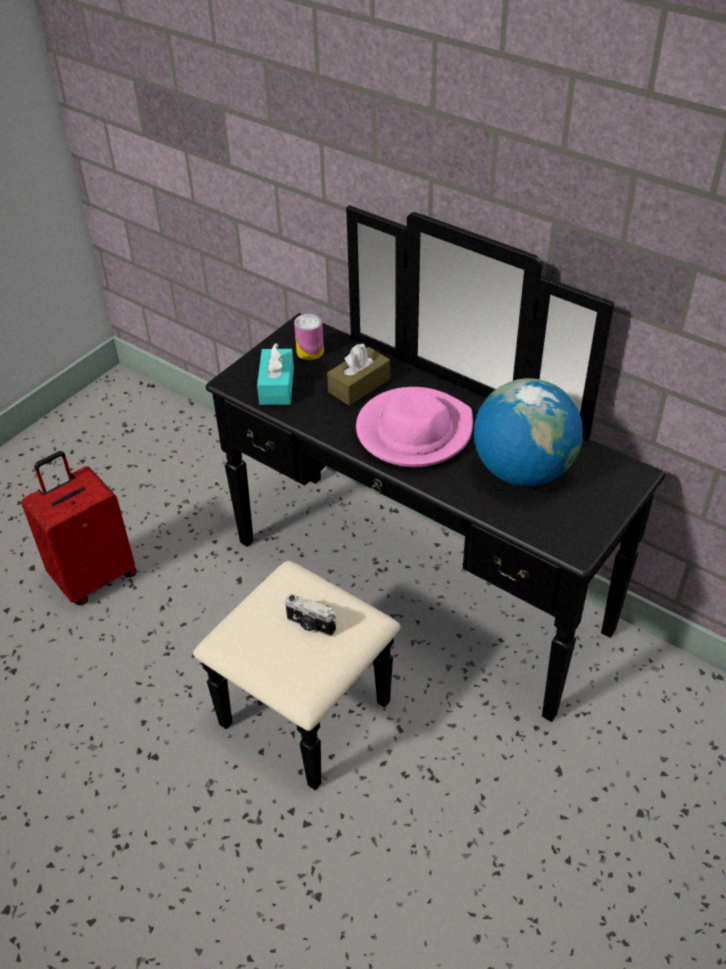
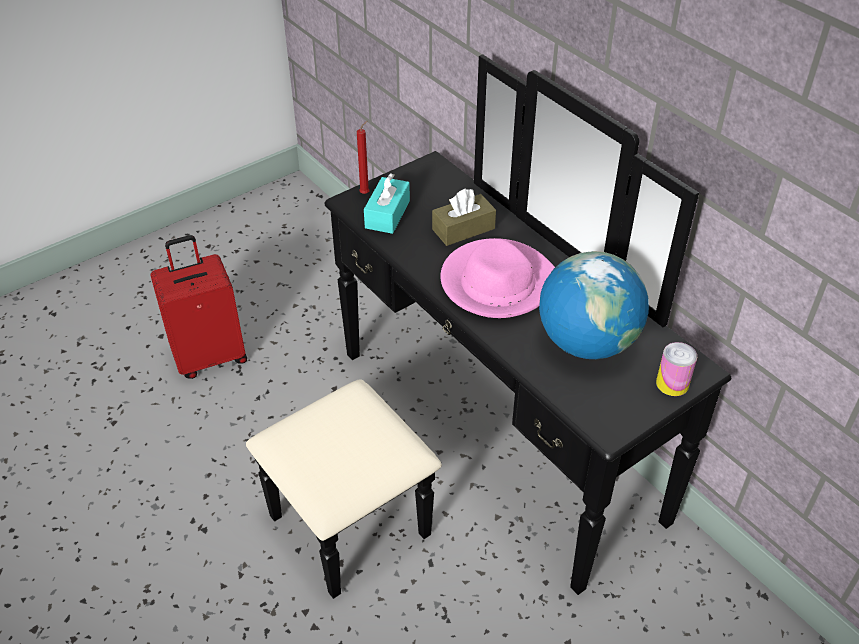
camera: 15 degrees right, 0 degrees up
(246, 369) = (366, 193): none -> red candle
(310, 351) = (431, 188): can -> can (672, 383)
(310, 625) = (355, 443): camera -> none

